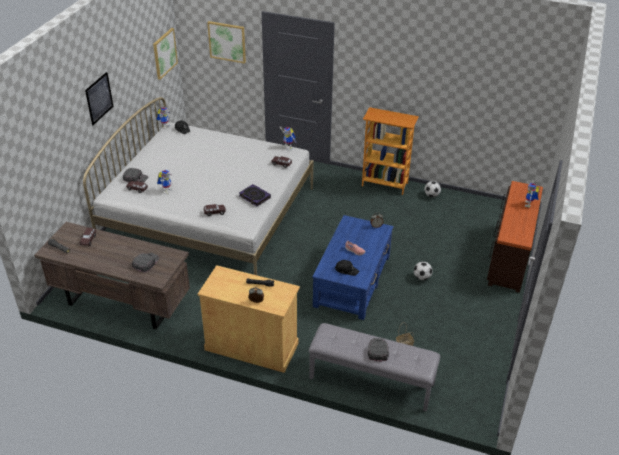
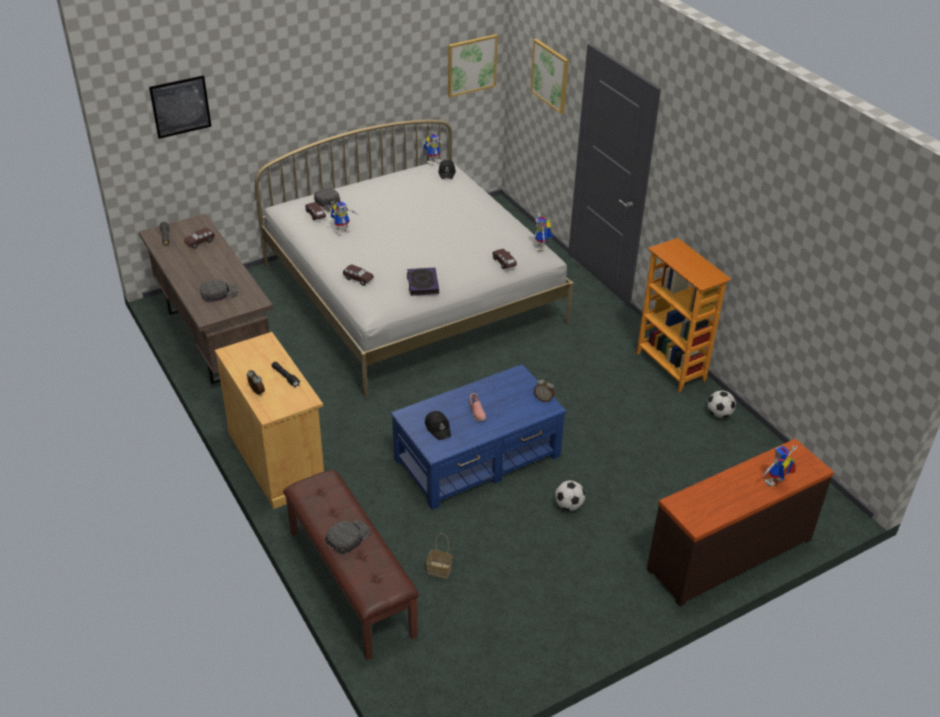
camera: 40 degrees right, 0 degrees up
(99, 98) = (315, 83): picture -> picture (180, 106)
(371, 381) = (350, 582): grey bench -> brown bench

